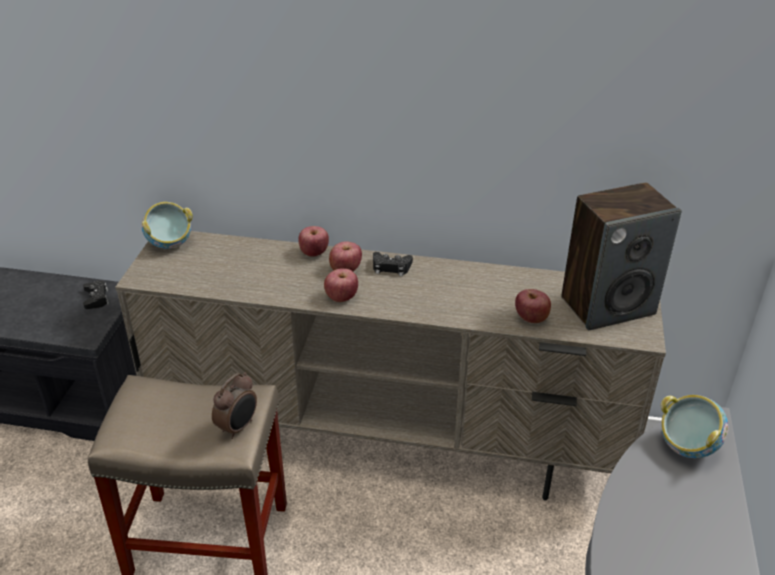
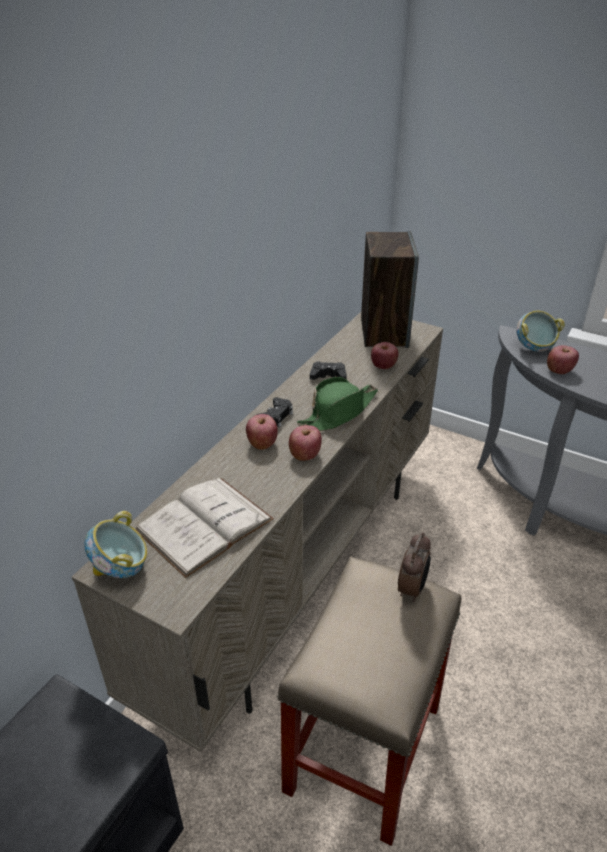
camera: 70 degrees left, 0 degrees up
(96, 298) = (54, 729): black game controller -> black game controller (328, 376)
(228, 267) = (204, 524): none -> white book
(238, 427) = (412, 588): alarm clock -> alarm clock turned 60 degrees clockwise
(314, 253) = (220, 457): apple -> apple (559, 370)
(421, 304) = (338, 412): none -> green hat

